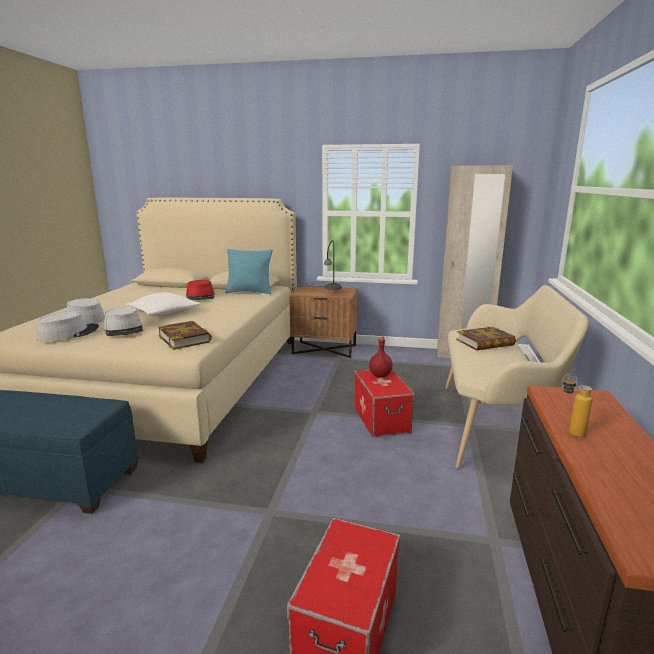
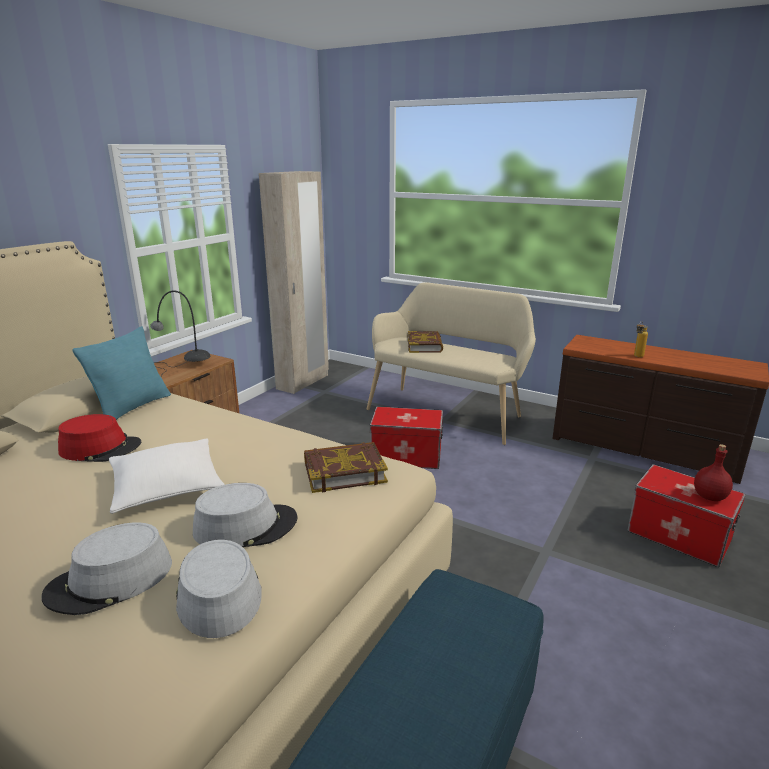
camera: 70 degrees left, 5 degrees up
(380, 375) = (391, 414): red bottle -> red bottle (708, 496)

